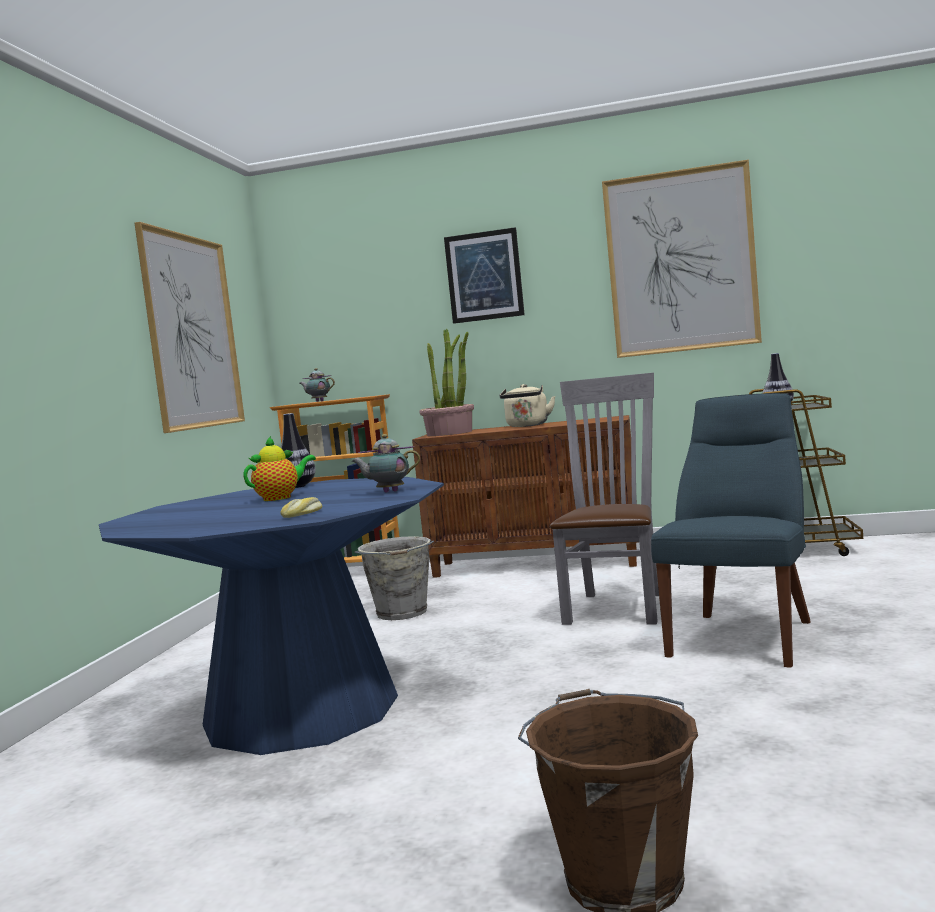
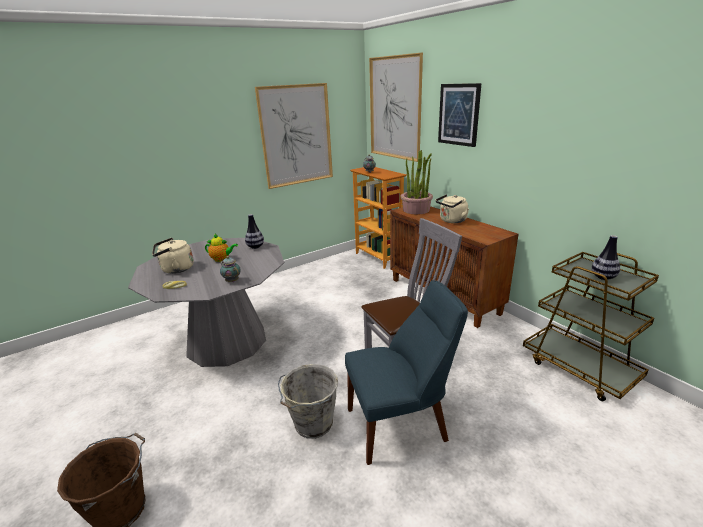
camera: 45 degrees right, 20 degrees up
(222, 516) = (175, 269): none -> beige kettle
(301, 710) = (227, 341): blue dining table -> grey dining table
(402, 613) = (340, 301): grey bucket -> grey bucket (312, 424)
(680, 262) = (585, 132): picture -> picture (395, 108)

